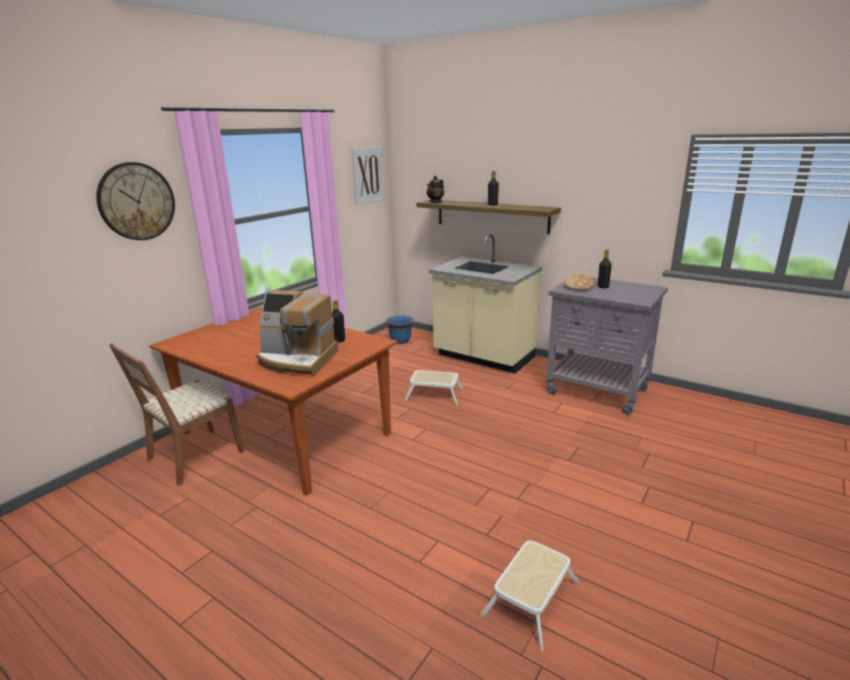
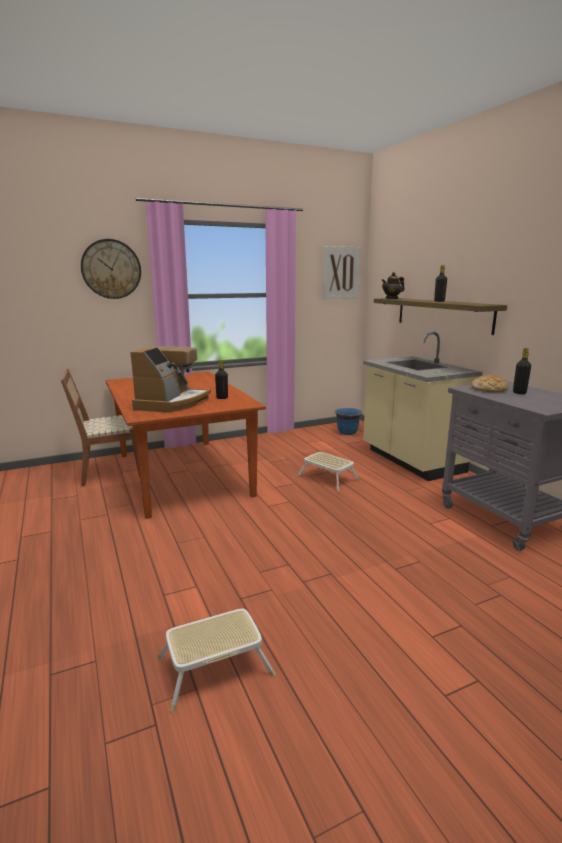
camera: 30 degrees right, 5 degrees down
(297, 360) = (172, 403): coffee machine -> coffee machine turned 120 degrees counterclockwise

